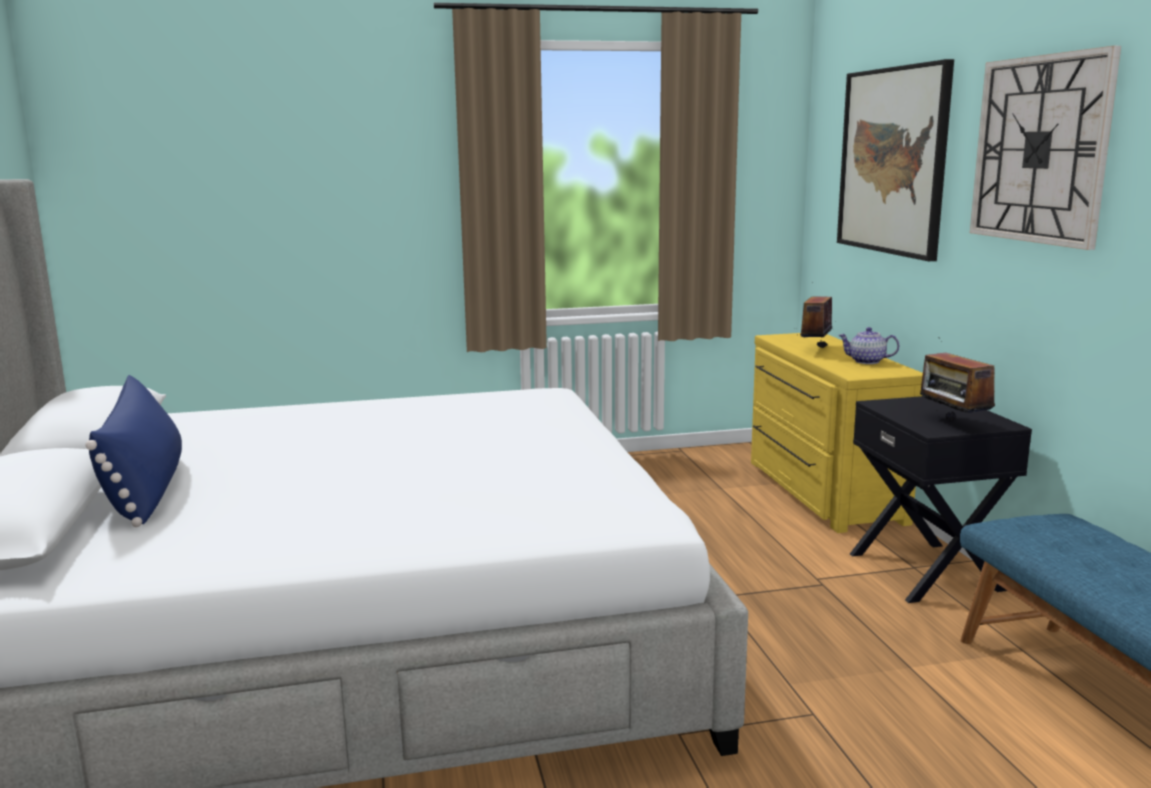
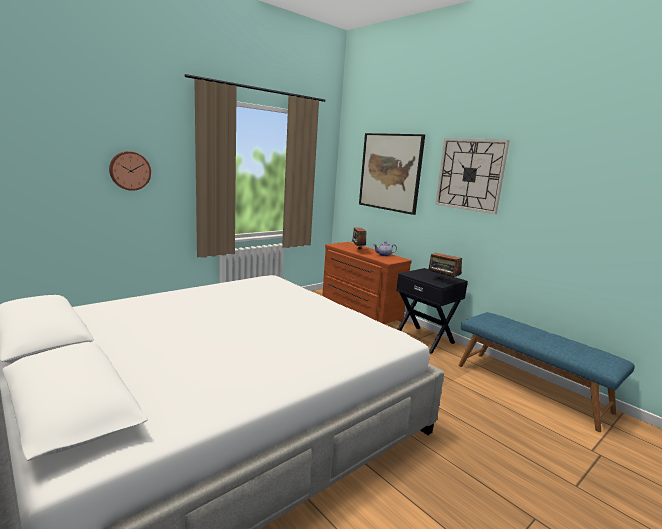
camera: 30 degrees left, 0 degrees up
(146, 488) = (122, 361): blue pillow -> none
(345, 190) = (130, 170): none -> wall clock
(819, 491) = (359, 310): yellow dresser -> brown dresser

